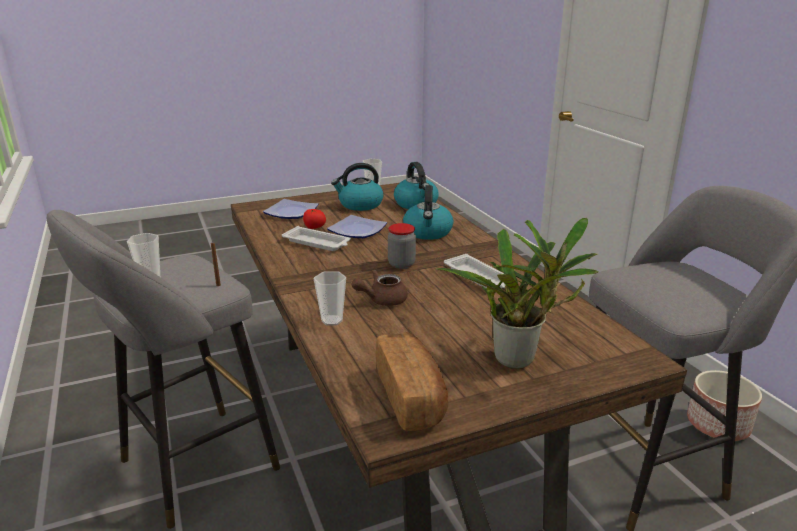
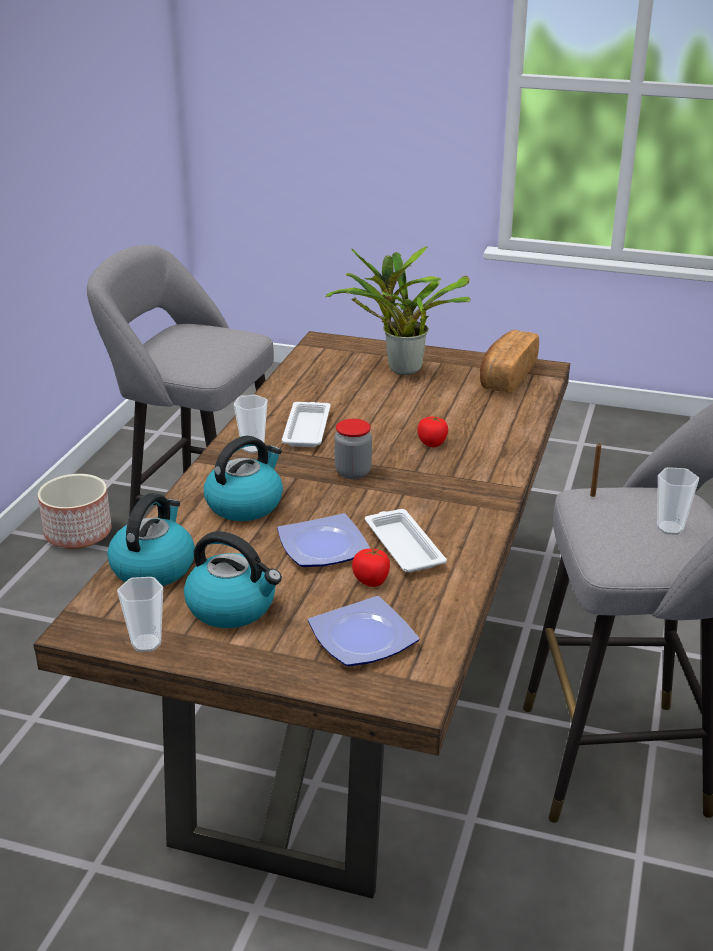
camera: 140 degrees left, 5 degrees up
(332, 320) = (501, 442): cup -> cup (252, 448)
(382, 300) = (432, 443): brown teapot -> tomato

